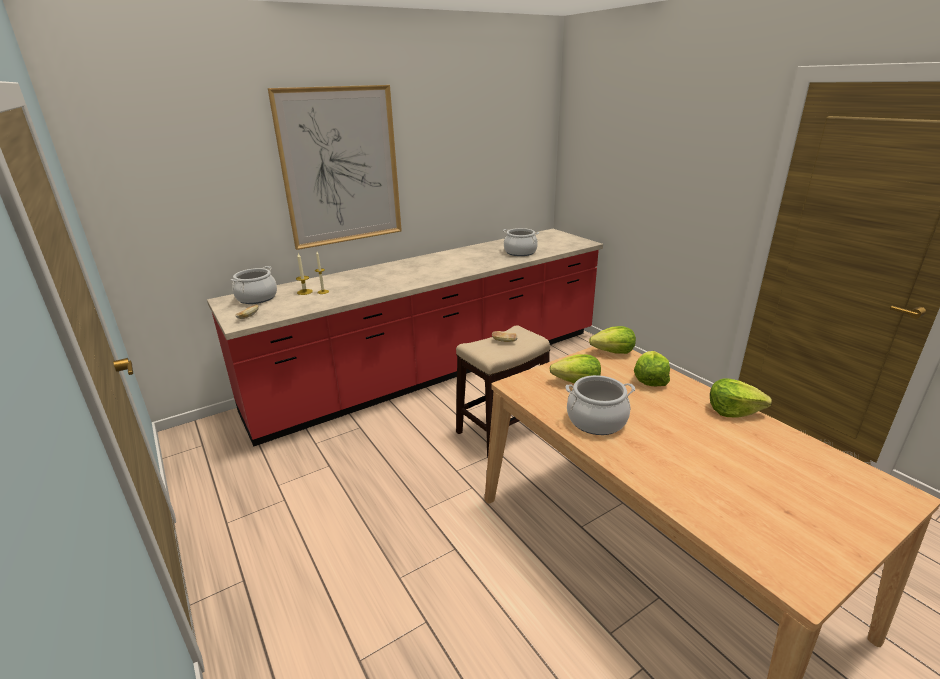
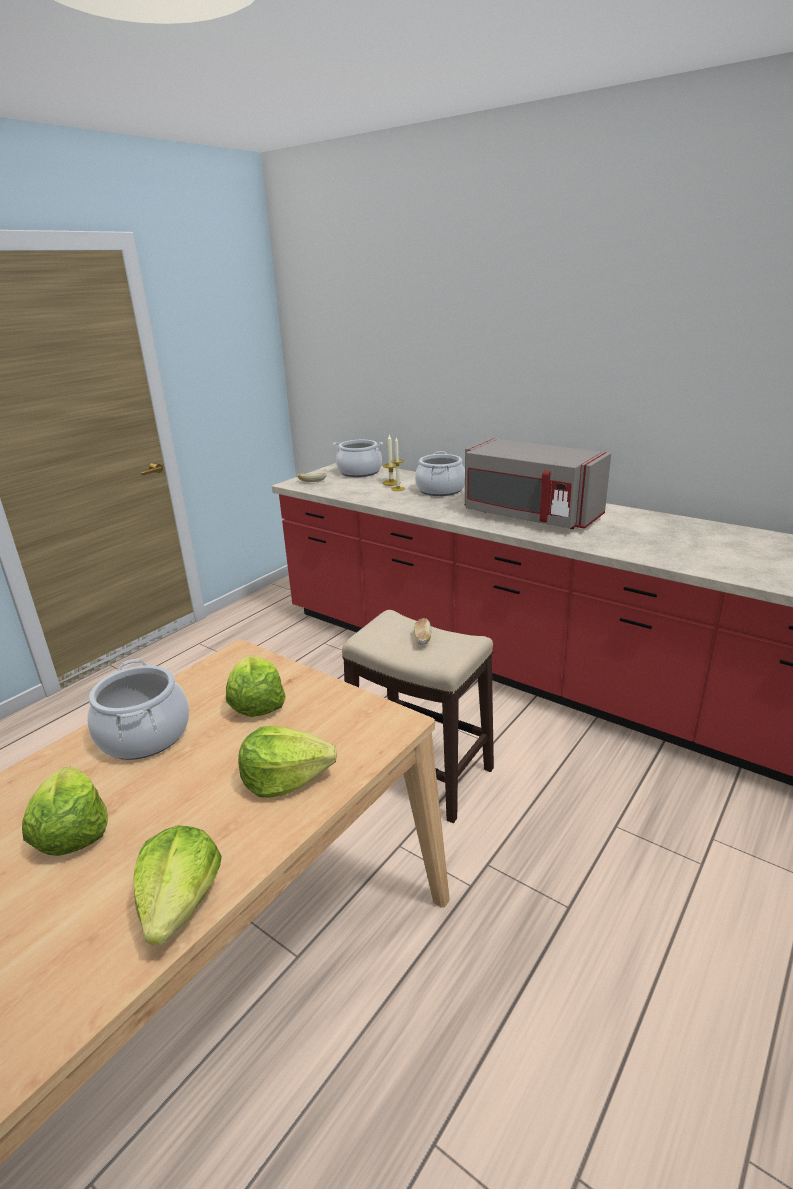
camera: 70 degrees right, 0 degrees up
(341, 167) = (496, 341): picture -> none
(429, 270) = (529, 516): none -> grey microwave
(520, 252) = (706, 555): cooking pot -> cooking pot (440, 490)
(613, 352) = (380, 726): lettuce -> lettuce (72, 831)

